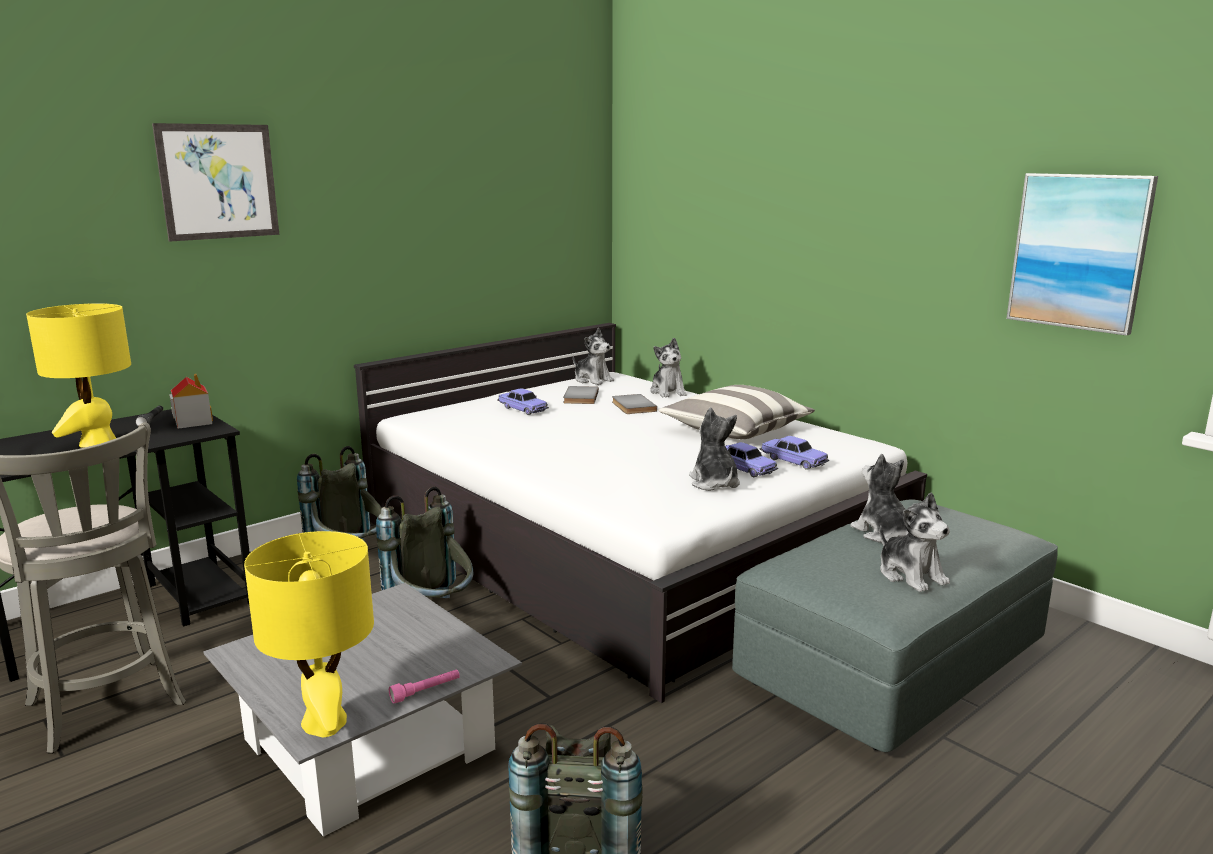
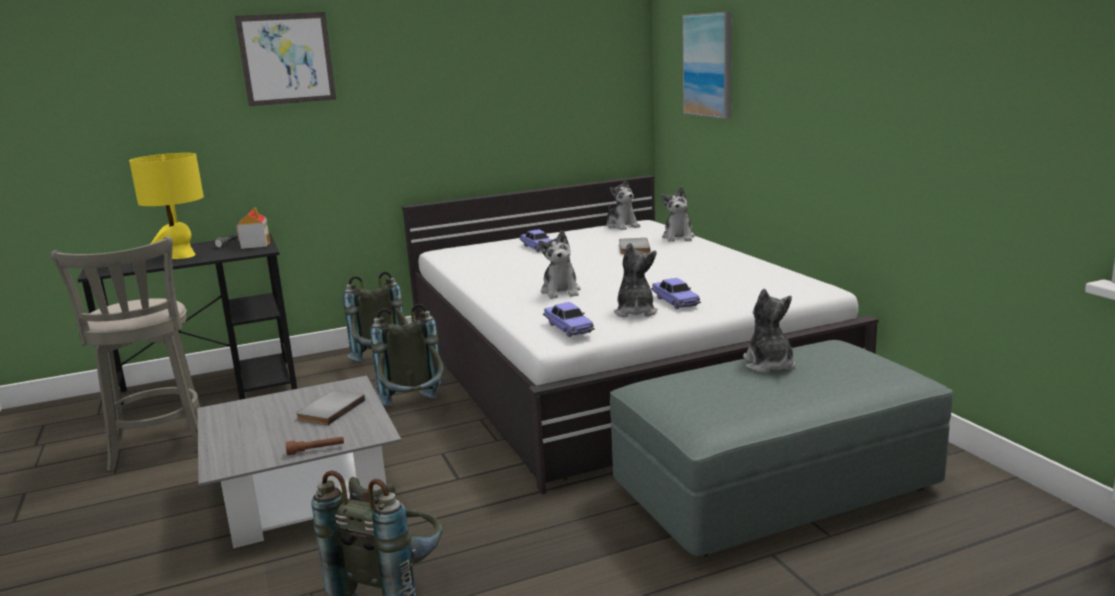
camera: 20 degrees right, 0 degrees up
(324, 723) = (233, 462): yellow table lamp -> none
(425, 691) = (316, 450): pink flashlight -> brown flashlight
(579, 397) = (595, 239): grey book -> grey book (329, 410)
(735, 430) = (704, 270): pillow -> none
(793, 461) = (728, 298): toy car -> toy car (568, 328)
(911, 575) = (757, 400): plush toy -> plush toy (561, 291)
(1079, 251) = (998, 91): picture -> picture (709, 65)

